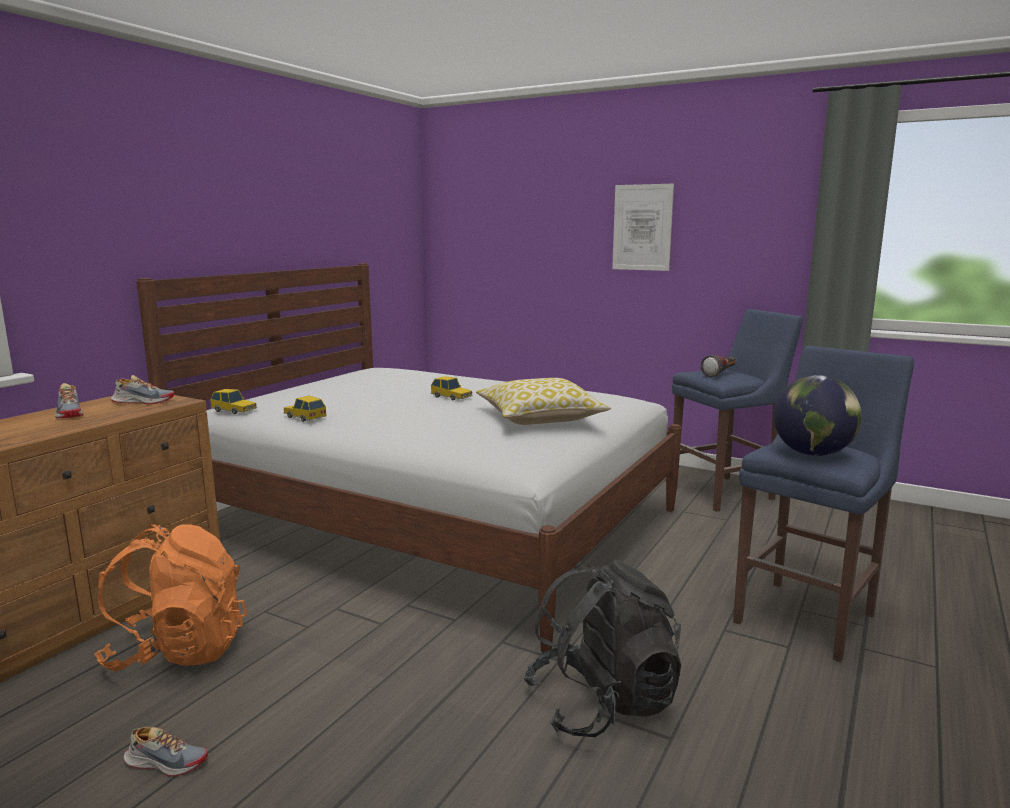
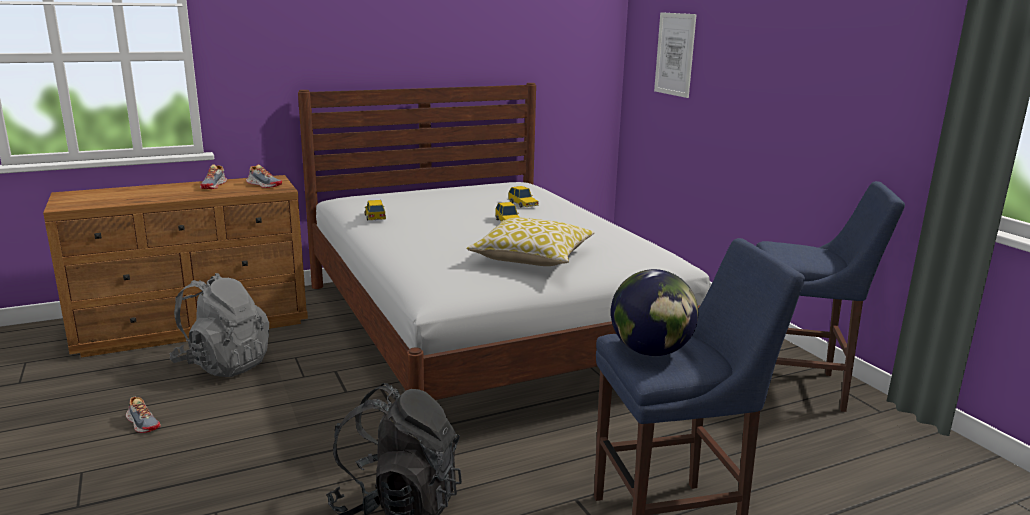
camera: 35 degrees right, 5 degrees up
(178, 651) = (224, 364): orange backpack -> grey backpack
(234, 410) = (347, 201): toy car -> toy car (523, 204)
(642, 227) = (792, 69): picture -> picture (675, 54)
(721, 374) = (798, 252): flashlight -> none

